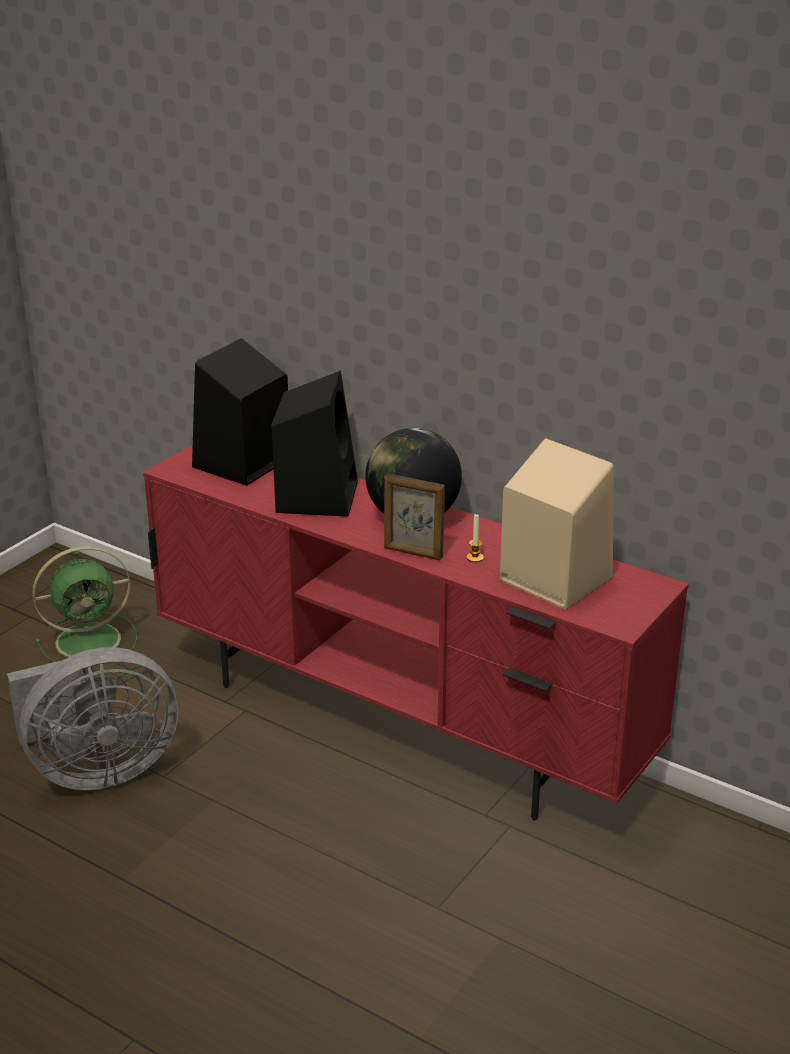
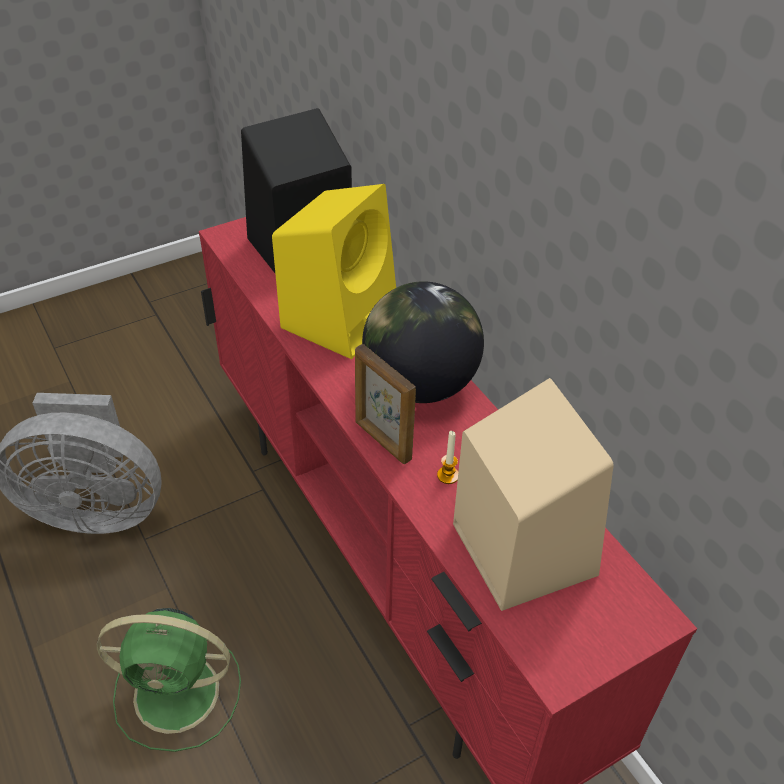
camera: 25 degrees right, 15 degrees up
(91, 640) = (187, 358): green fan -> green fan (180, 693)
(316, 495) = (341, 317): black speaker -> yellow speaker

